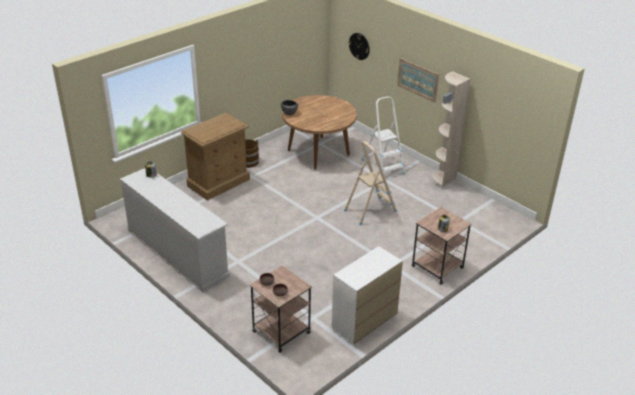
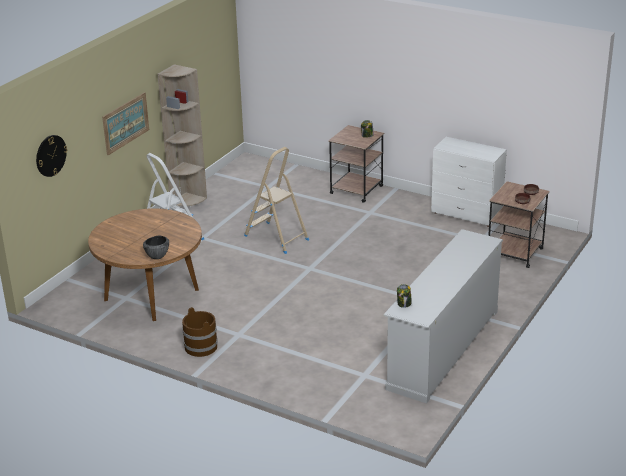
camera: 105 degrees left, 5 degrees down
(218, 183) = (269, 359): brown dresser -> none

